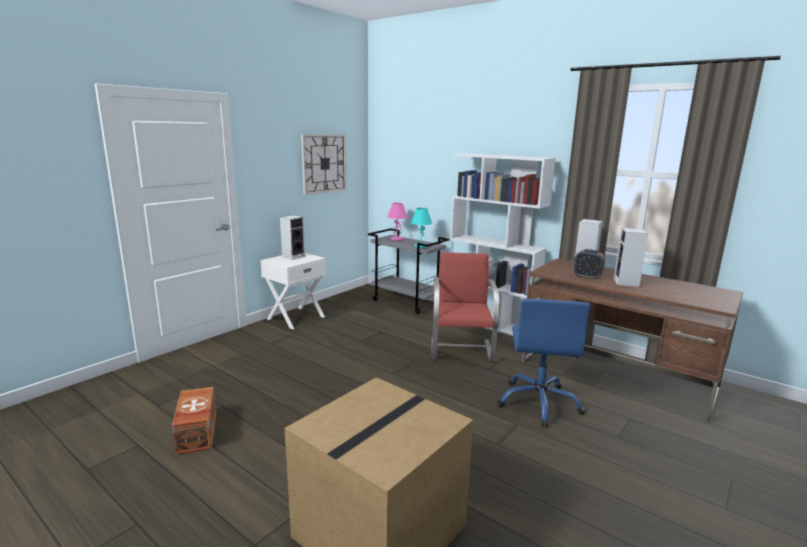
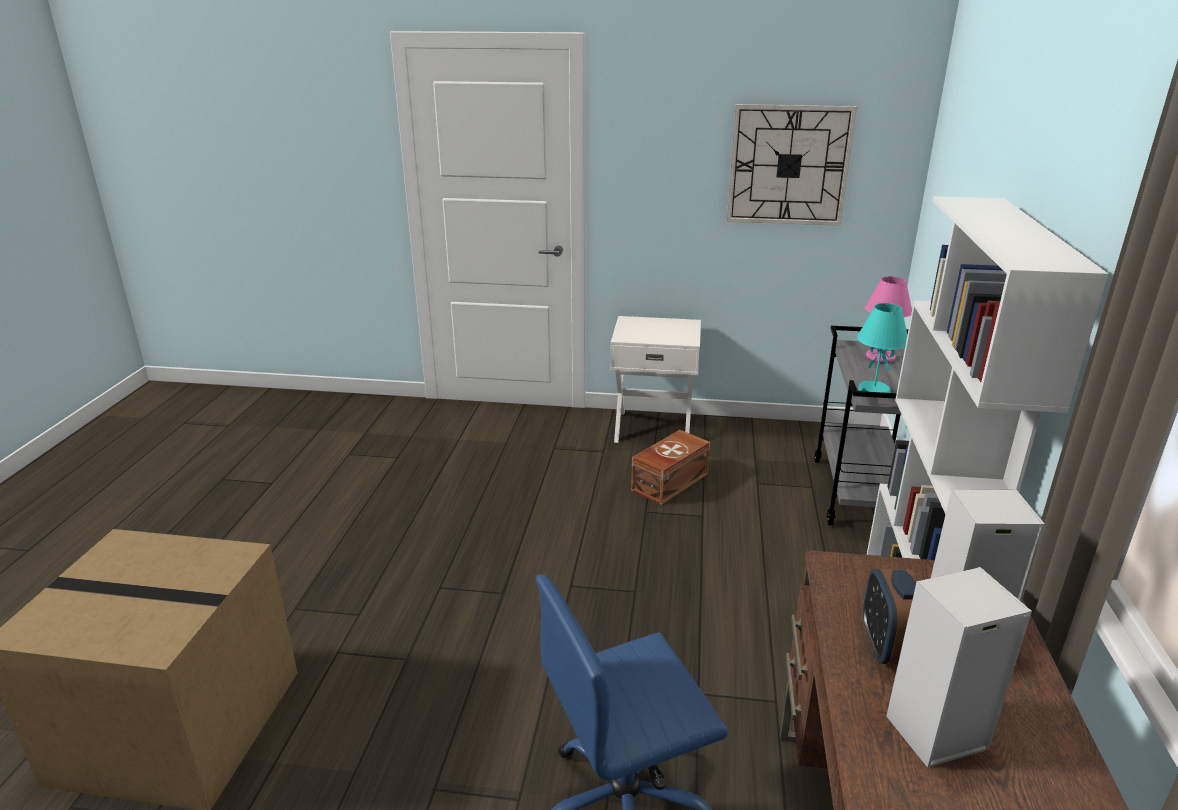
camera: 60 degrees right, 10 degrees up
(196, 433) = (311, 503): brown storage box -> brown storage box (668, 482)
(293, 256) = (667, 326): speaker -> none
(461, 349) = (742, 631): red chair -> none

